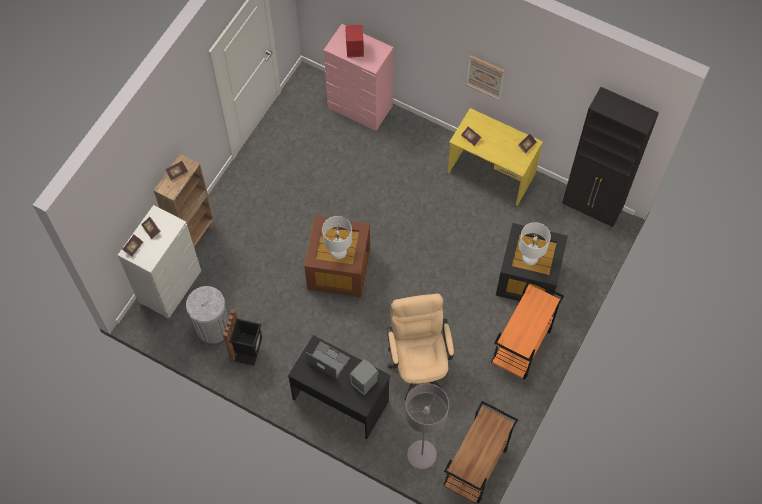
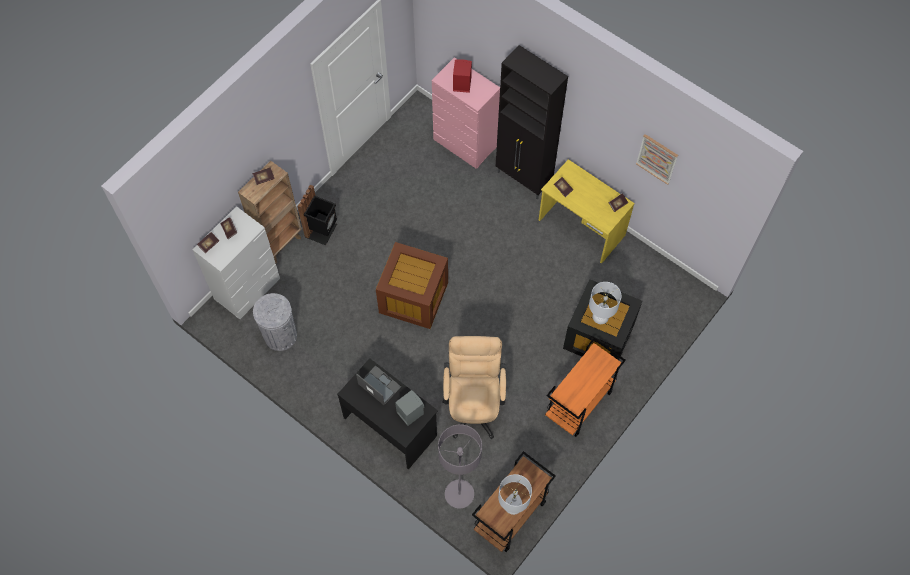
camera: 10 degrees right, 0 degrees up
(247, 350) = (309, 363): black trash can -> black trash can (322, 231)
(338, 252) = (411, 280): white table lamp -> white table lamp (512, 505)
(485, 76) = (585, 129): picture -> picture (657, 158)
(591, 211) = (674, 281): black cabinet -> black cabinet (524, 179)

